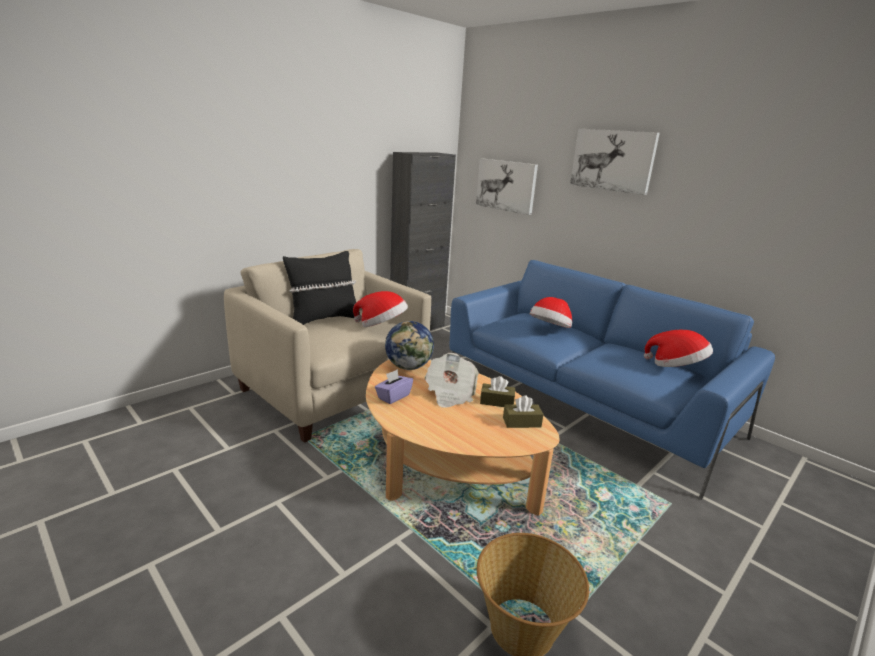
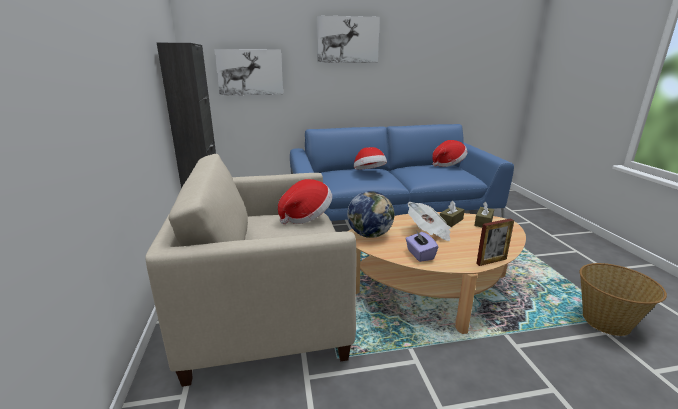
camera: 55 degrees left, 0 degrees up
(323, 319) = (250, 239): black pillow -> none
(419, 436) = (491, 261): none -> picture frame

